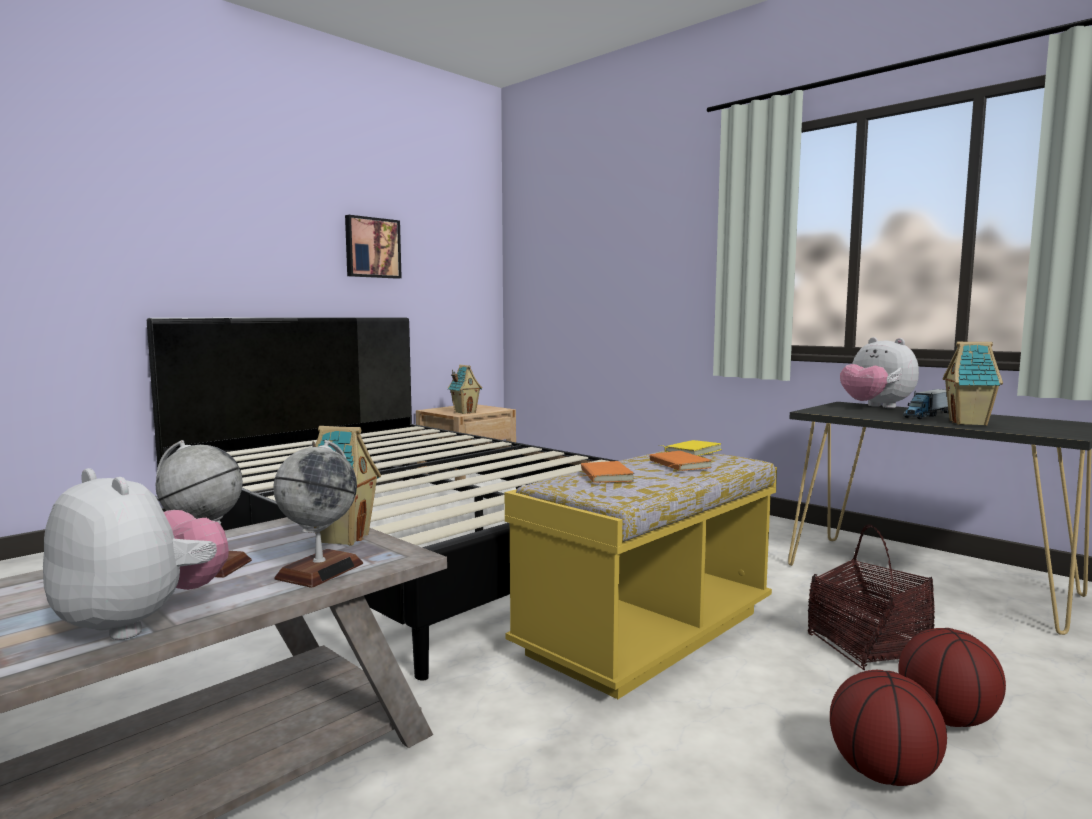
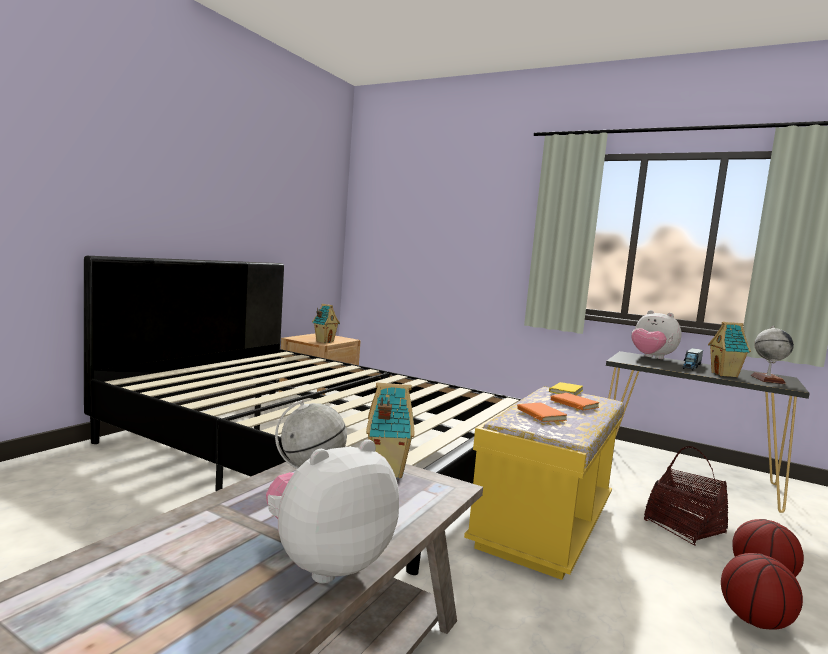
camera: 15 degrees left, 0 degrees up
(141, 621) = (327, 563): plush toy -> plush toy turned 60 degrees counterclockwise
(320, 571) = (407, 504): globe -> globe (767, 379)
(372, 248) = (259, 205): picture -> none

